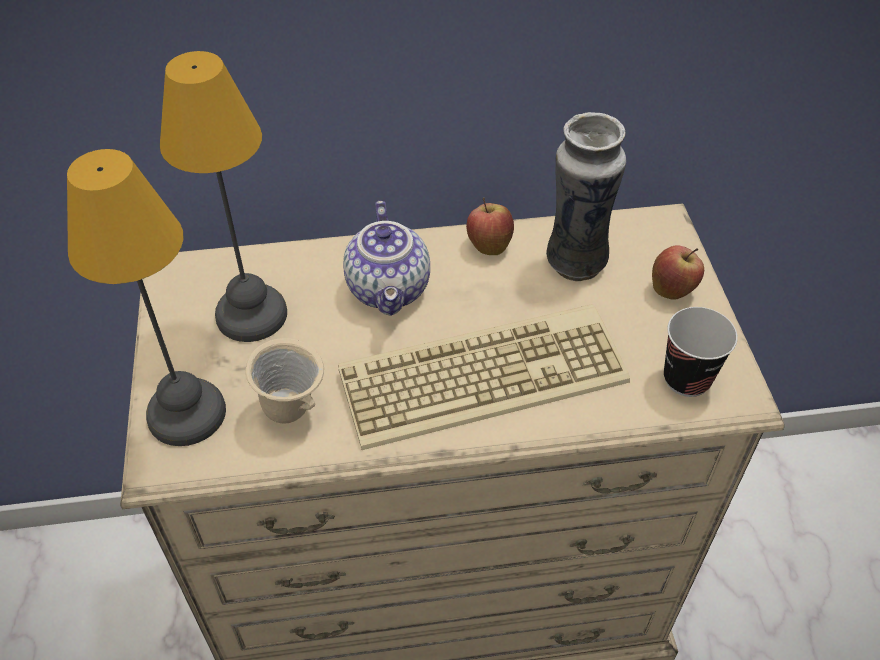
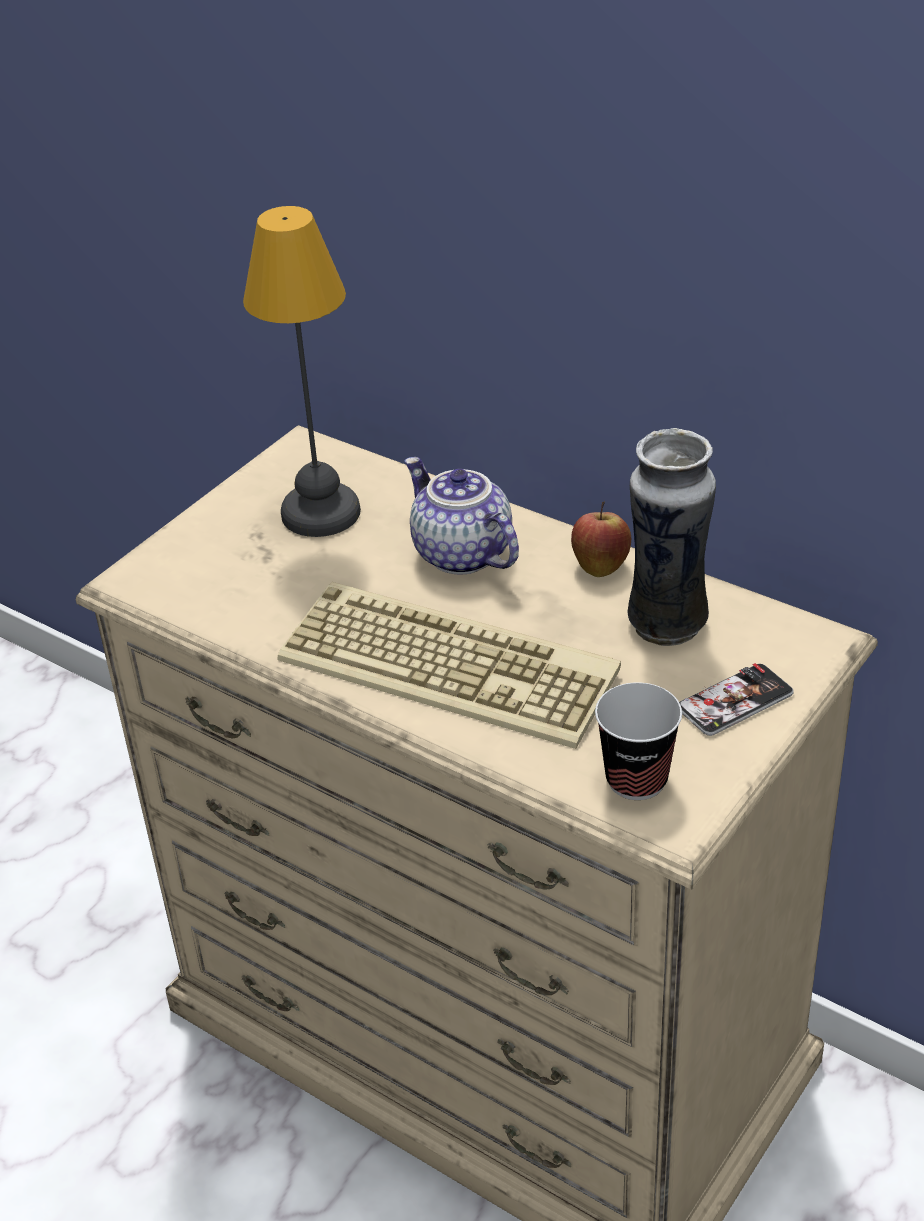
camera: 45 degrees right, 10 degrees down
(189, 412) = (188, 558): table lamp -> none
(293, 411) = (263, 601): beige mug -> none
(390, 289) = (460, 554): teapot -> teapot turned 105 degrees clockwise
(672, 290) = (735, 701): apple -> phone

